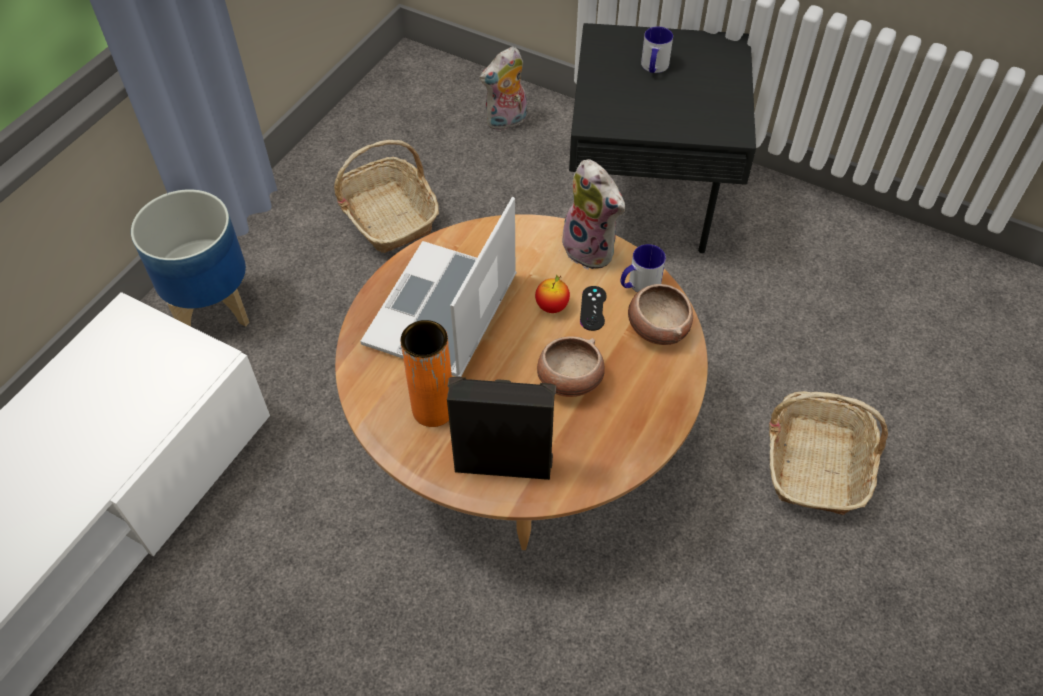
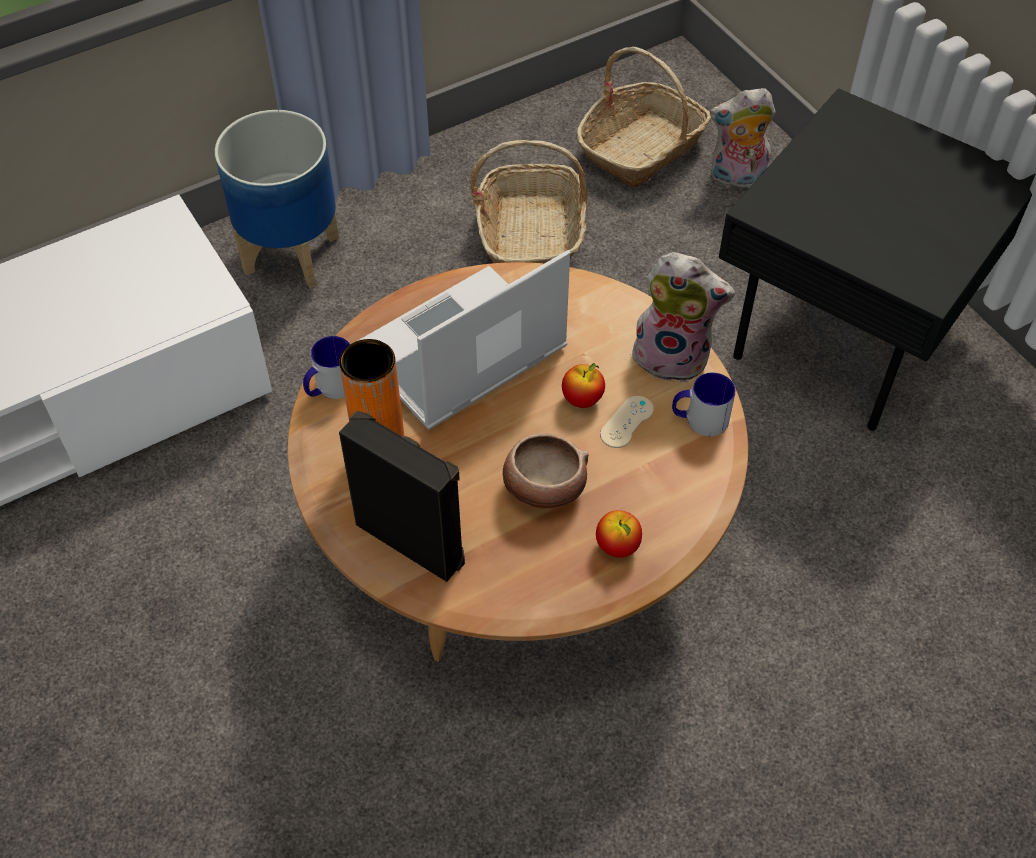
camera: 30 degrees right, 0 degrees up
(592, 249) = (673, 356): plush toy -> plush toy turned 60 degrees counterclockwise
(593, 308) = (627, 422): black game controller -> beige game controller
(647, 396) = (617, 546): none -> apple
(653, 67) = (885, 173): mug -> mug (330, 388)
(657, 327) = (685, 476): bowl -> none
(816, 463) = (839, 741): basket -> basket (642, 148)

